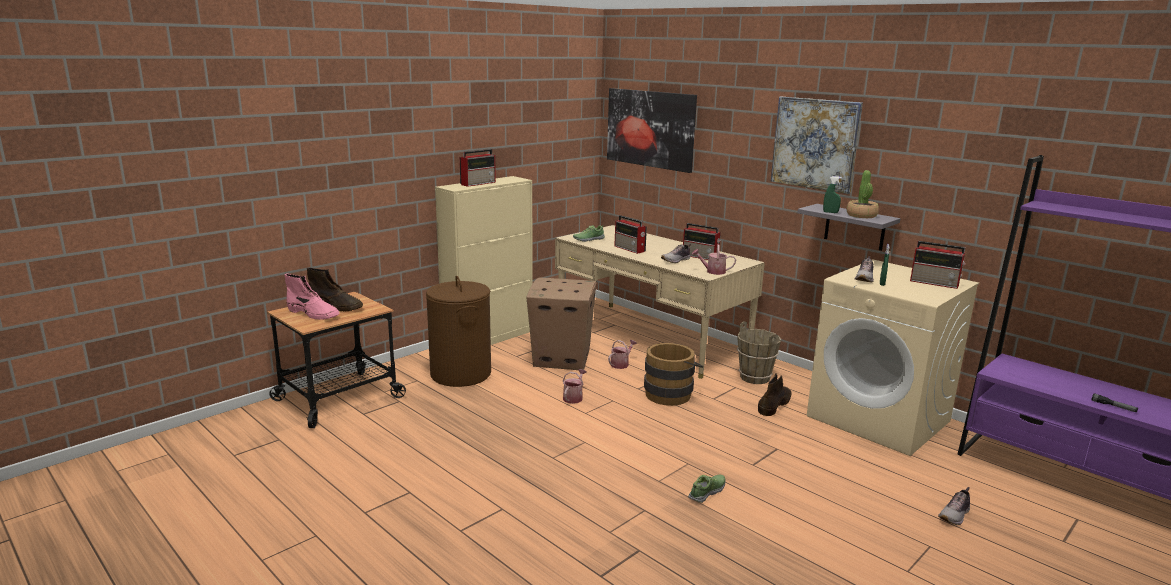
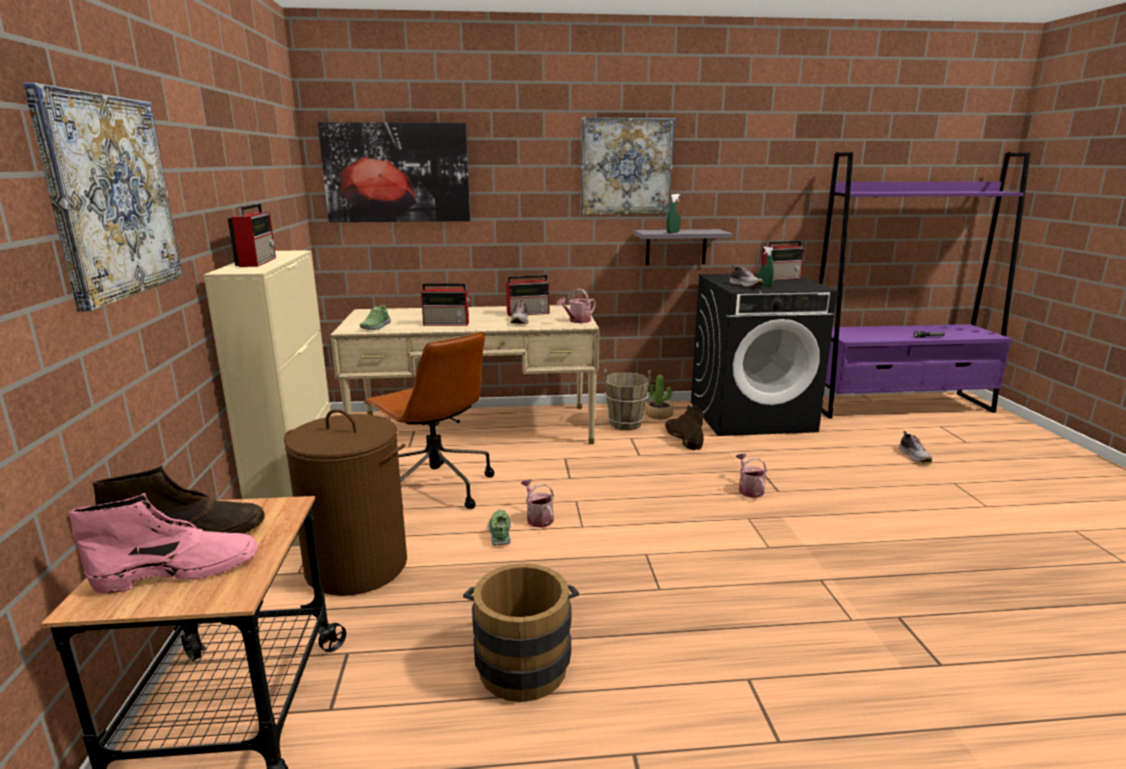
camera: 50 degrees left, 0 degrees up
(368, 147) = (111, 197): none -> picture
(560, 358) = (435, 487): cardboard box -> brown office chair
(621, 364) = (505, 463): watering can -> watering can (749, 489)
(671, 393) = (603, 468): brown bucket -> brown bucket (522, 661)
(707, 492) = (811, 532): shoe -> shoe (500, 532)
(861, 215) = (697, 231): potted plant -> potted plant (659, 415)
(879, 419) = (751, 416): beige washing machine -> black washing machine

